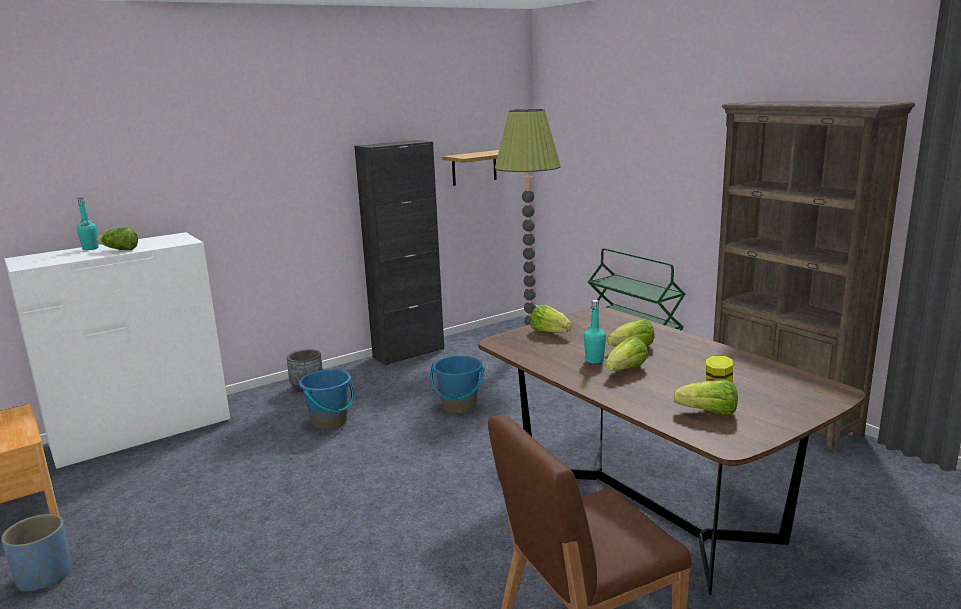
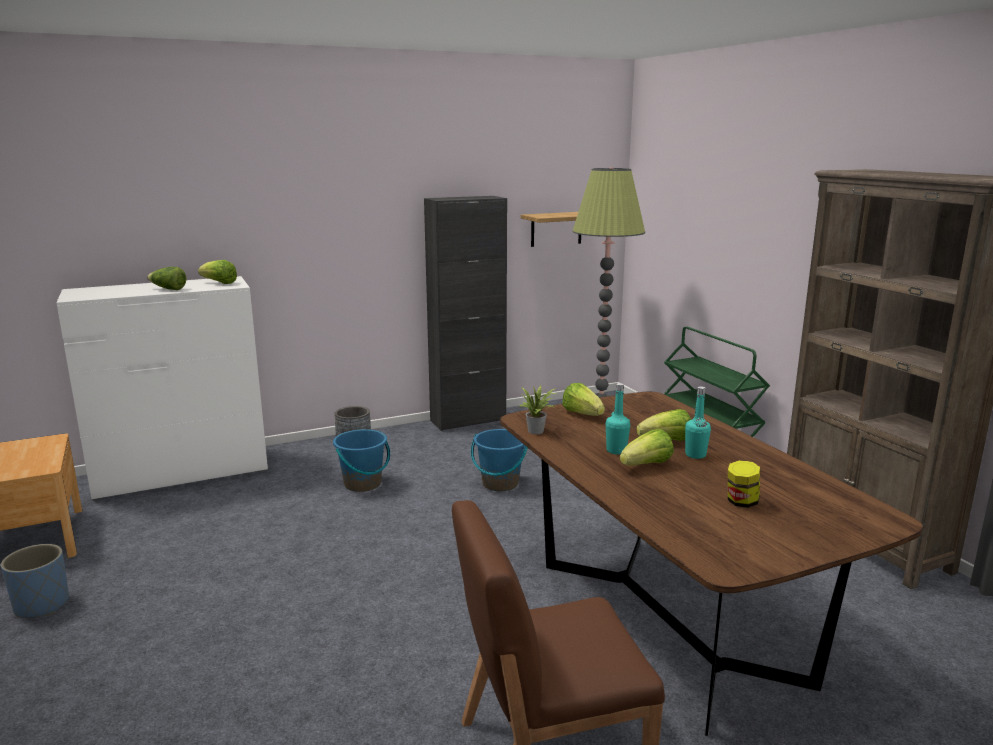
camera: 10 degrees right, 0 degrees up
(90, 248) = (143, 285): turquoise bottle -> turquoise bottle (695, 455)
(518, 351) = (538, 431): none -> potted plant
(708, 413) = (718, 526): lettuce -> lettuce (219, 283)

